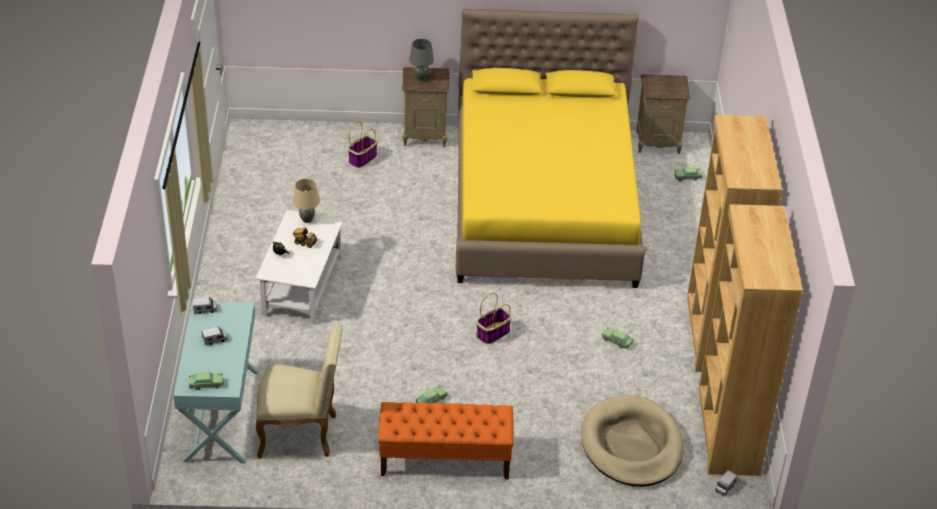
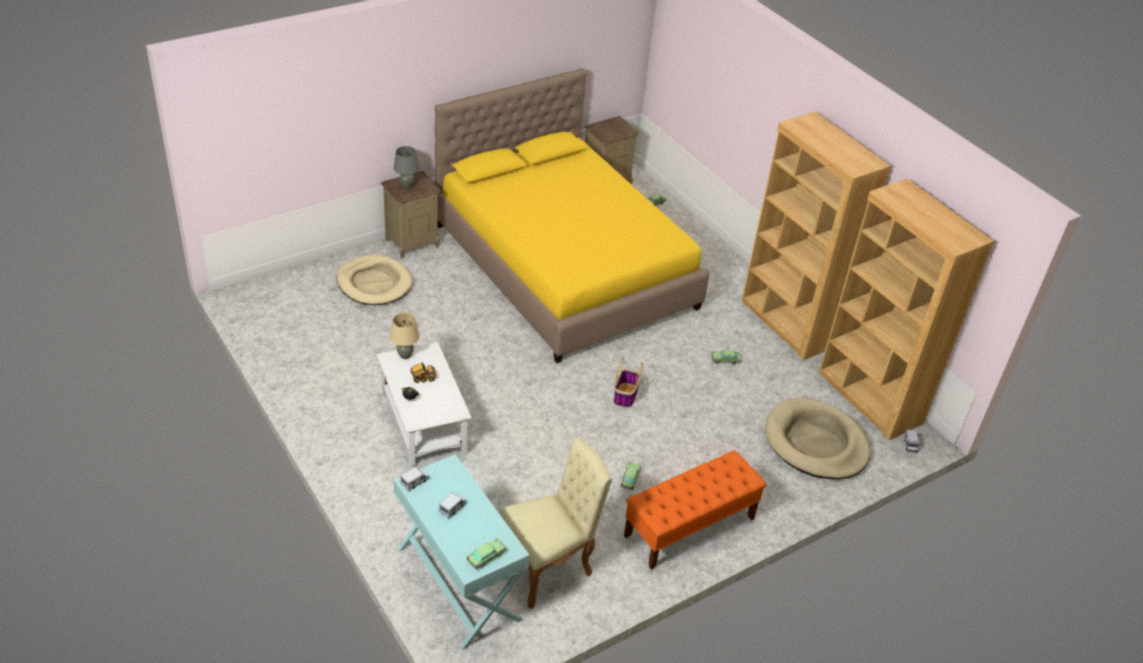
camera: 35 degrees left, 0 degrees up
(363, 158) = (374, 283): basket -> beige dog bed

